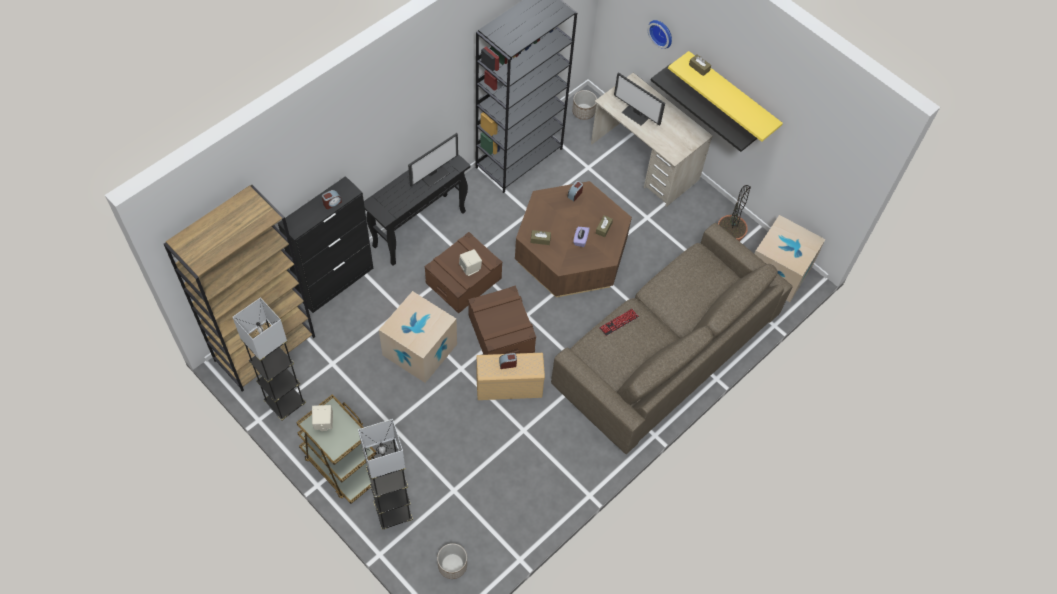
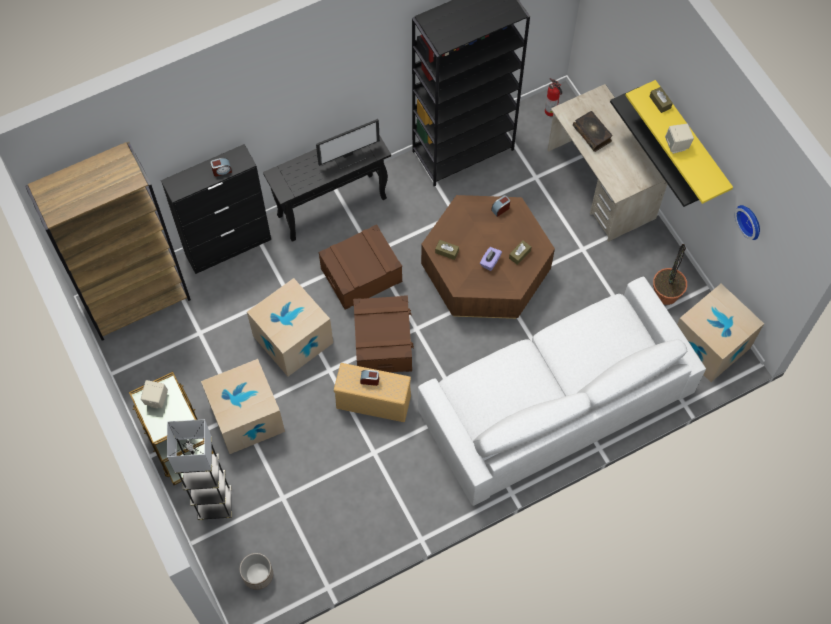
camera: 20 degrees right, 5 degrees up
(285, 403) = (141, 363): grey floor lamp -> none
(398, 427) = (246, 417): none -> cardboard box
(470, 268) = (366, 265): beige speaker -> beige speaker (677, 145)
(583, 112) = (551, 112): planter -> fire extinguisher
(619, 322) = (502, 363): keyboard -> none
(636, 114) = (592, 134): monitor -> book
(662, 32) = (633, 52): wall clock -> wall clock (750, 221)
(666, 348) = (555, 400): brown sofa -> white sofa

